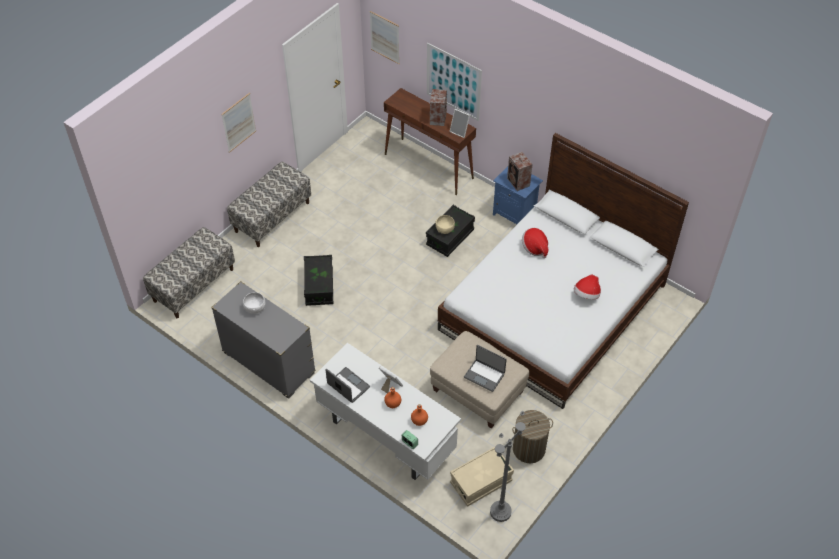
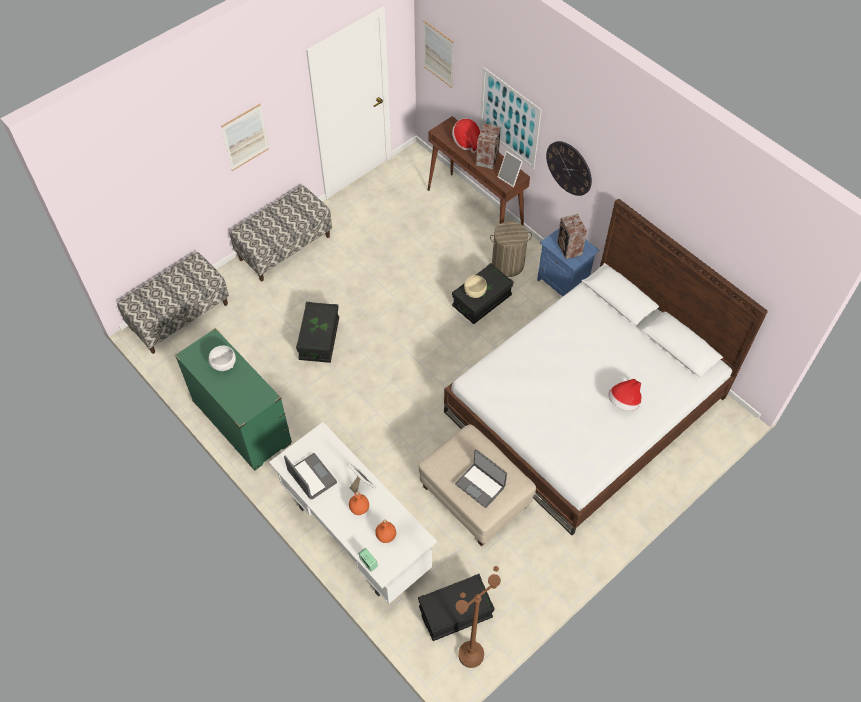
camera: 10 degrees right, 5 degrees up
(268, 363) = (242, 423): grey dresser -> green dresser
(481, 482) = (455, 612): beige storage box -> black storage box
(500, 512) = (471, 655): grey floor lamp -> brown floor lamp
(510, 115) = (569, 168): none -> wall clock
(528, 449) = (521, 580): laundry basket -> laundry basket (507, 264)
(535, 248) = (573, 333): hat -> hat (466, 141)

